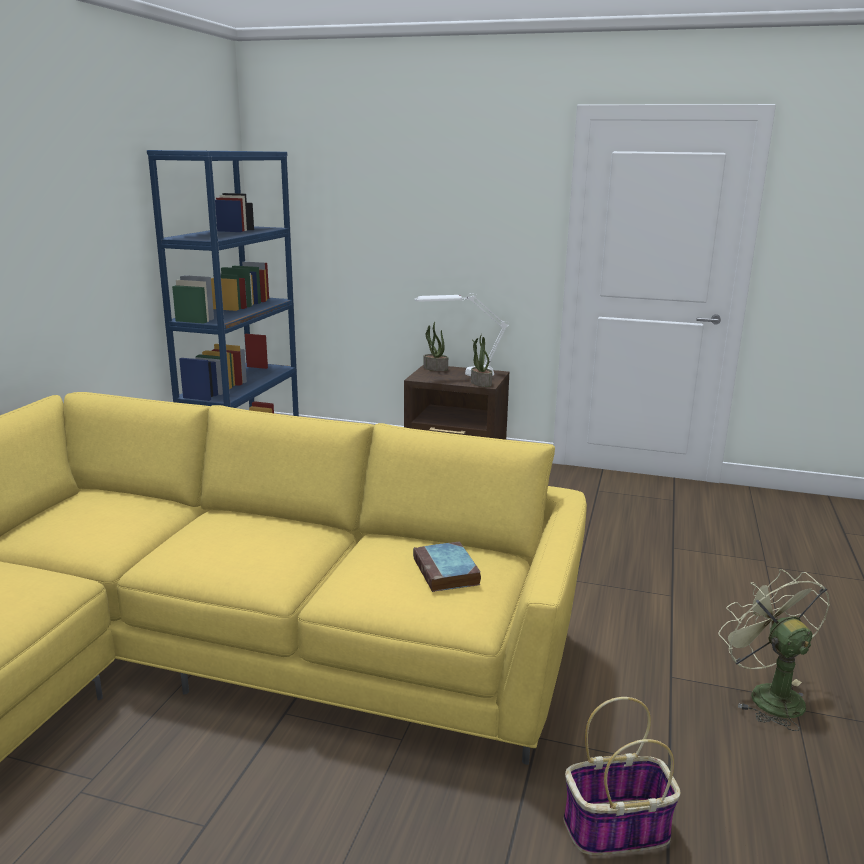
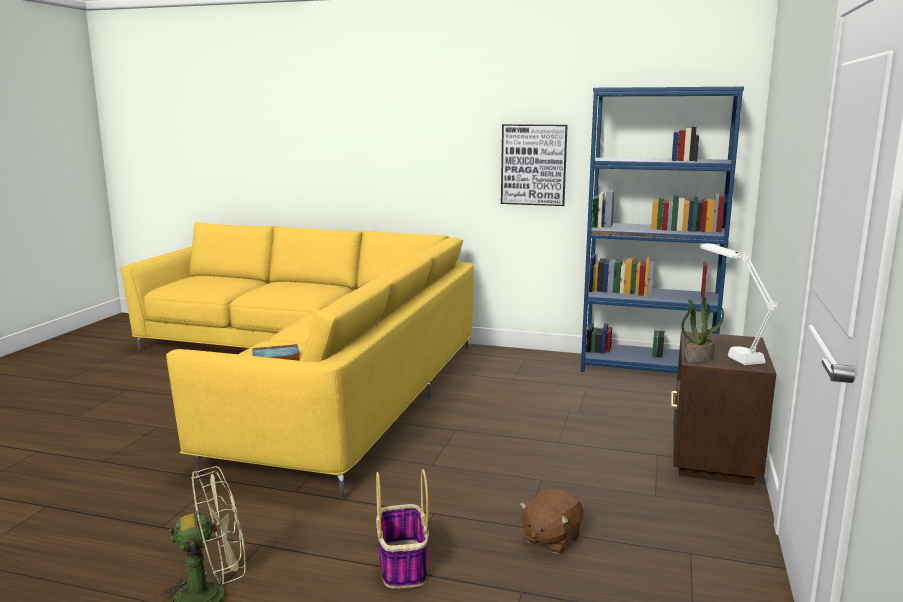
camera: 90 degrees right, 5 degrees down
(99, 260) = (533, 164): none -> picture
(435, 368) = (743, 341): potted plant -> none
(598, 532) = (550, 538): none -> brown plush toy
(615, 829) = (123, 499): basket -> basket (402, 564)

